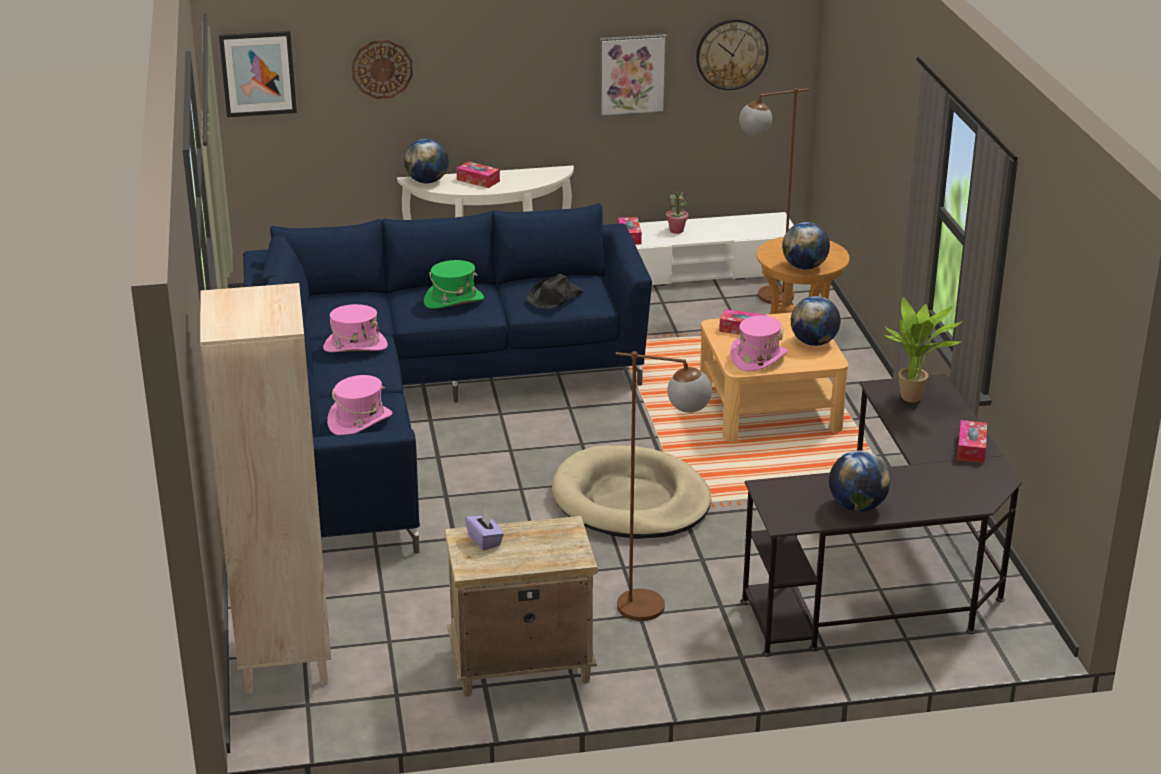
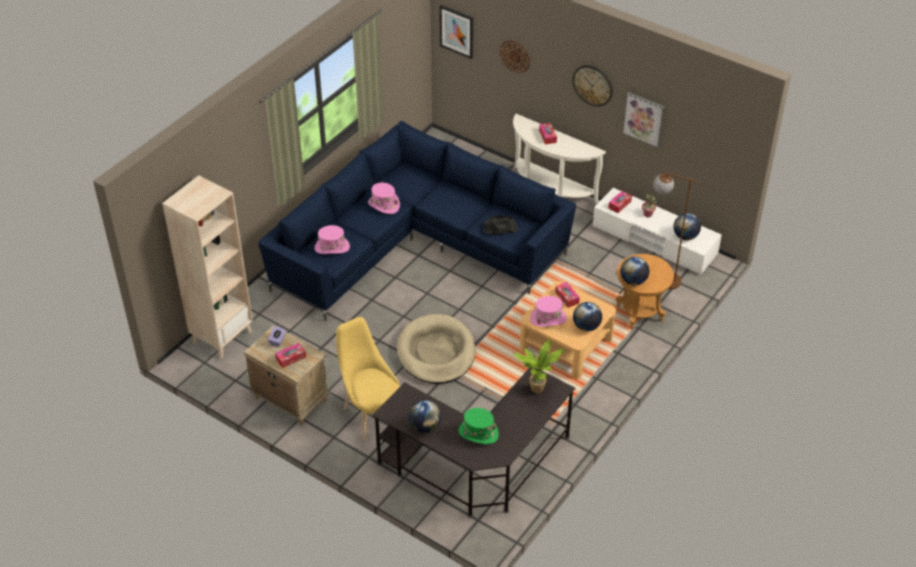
camera: 45 degrees right, 15 degrees up
(427, 181) = (525, 124): globe -> globe (685, 236)
(454, 300) = (456, 202): green hat -> green hat (478, 433)
(658, 608) = (371, 412): brown floor lamp -> yellow chair
(731, 54) = (701, 134): wall clock -> wall clock (593, 85)
(971, 448) = (517, 433): tissue box -> tissue box (291, 358)

